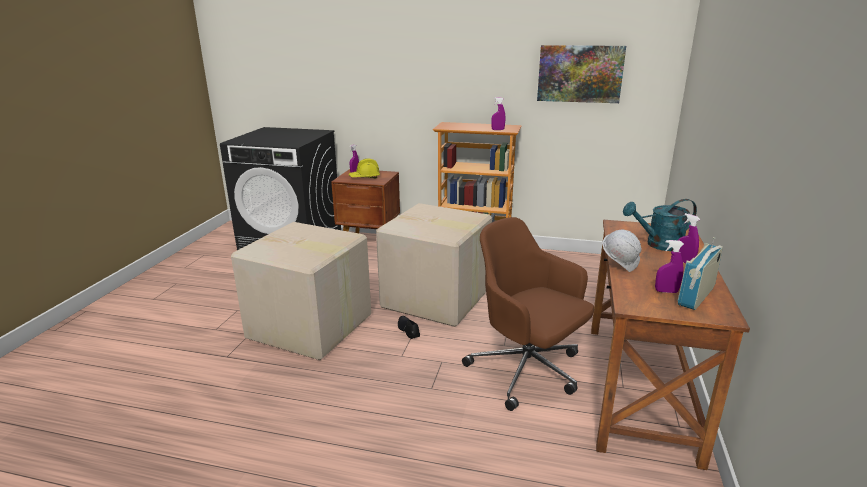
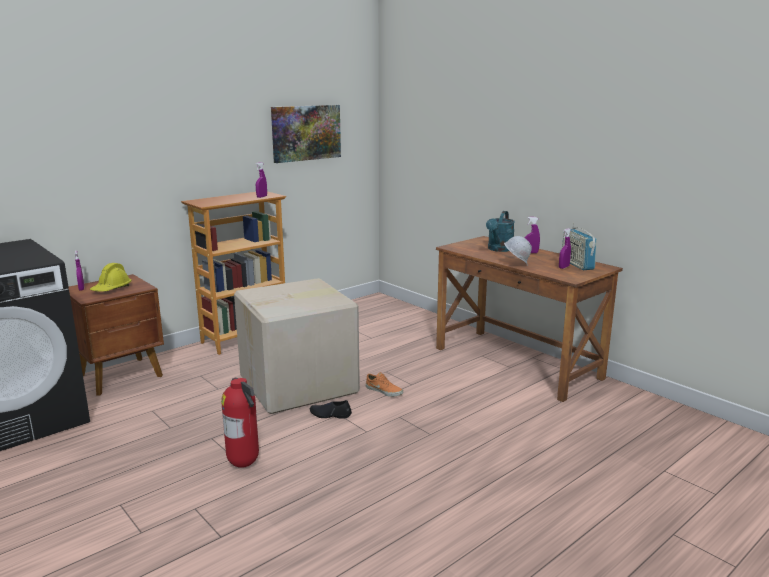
camera: 55 degrees left, 5 degrees down
(310, 327) = (244, 464): cardboard box -> fire extinguisher
(475, 337) = (384, 391): none -> orange shoe
(527, 371) = (455, 389): brown office chair -> none

